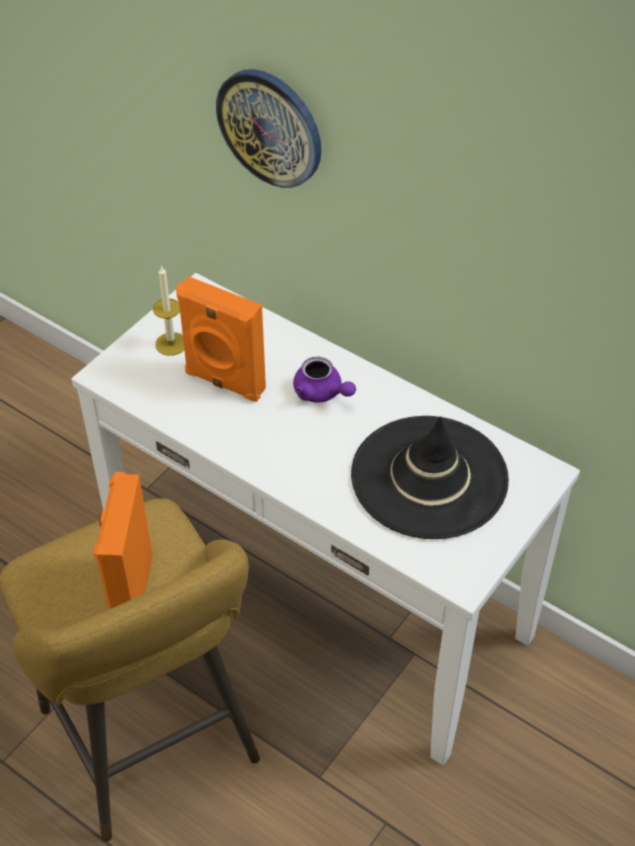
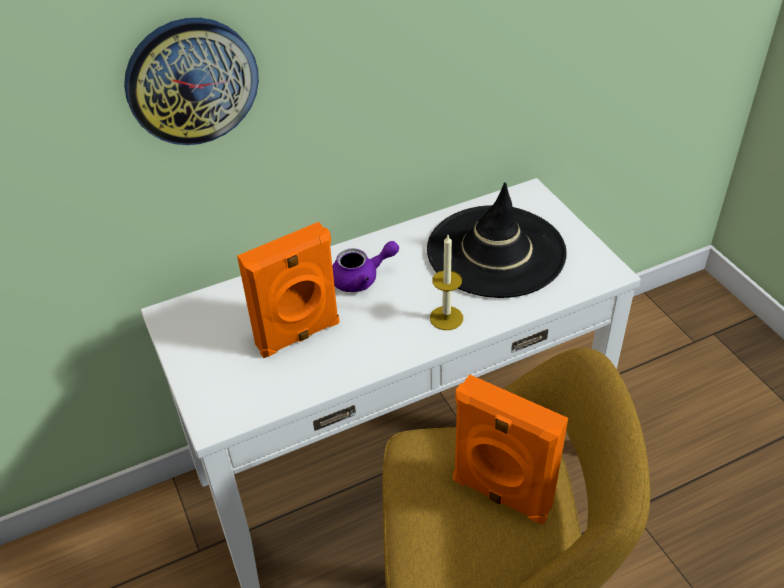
camera: 60 degrees left, 5 degrees down
(171, 344) = (218, 356): candle -> candle (446, 318)

